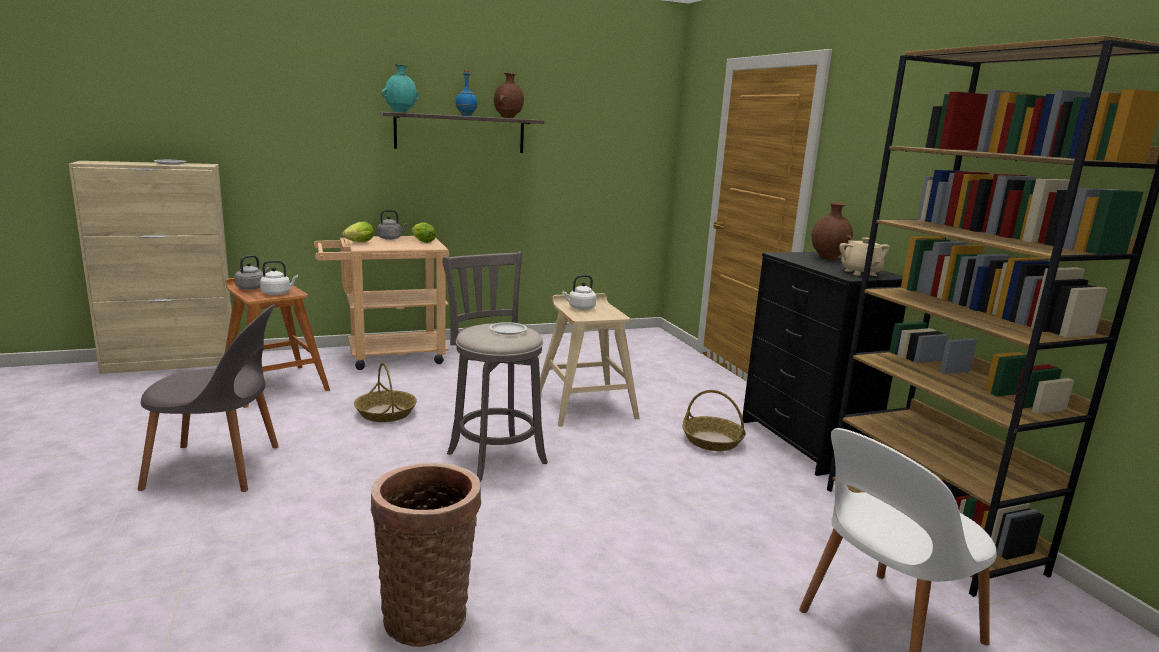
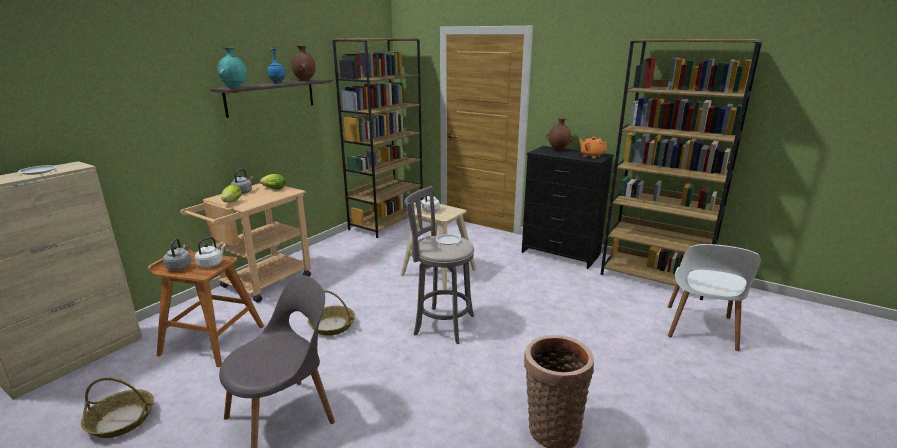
camera: 35 degrees left, 5 degrees up
(614, 338) = (387, 222): none -> brown bookcase
(712, 441) = (525, 268): basket -> basket (122, 420)
(860, 272) = (591, 156): beige teapot -> orange teapot

